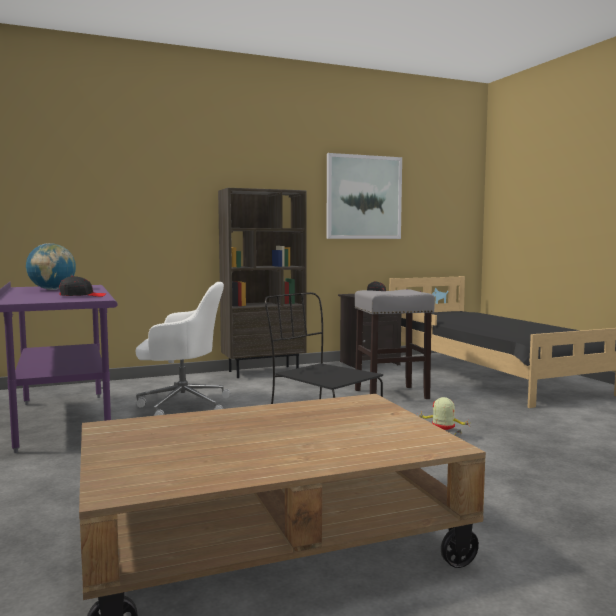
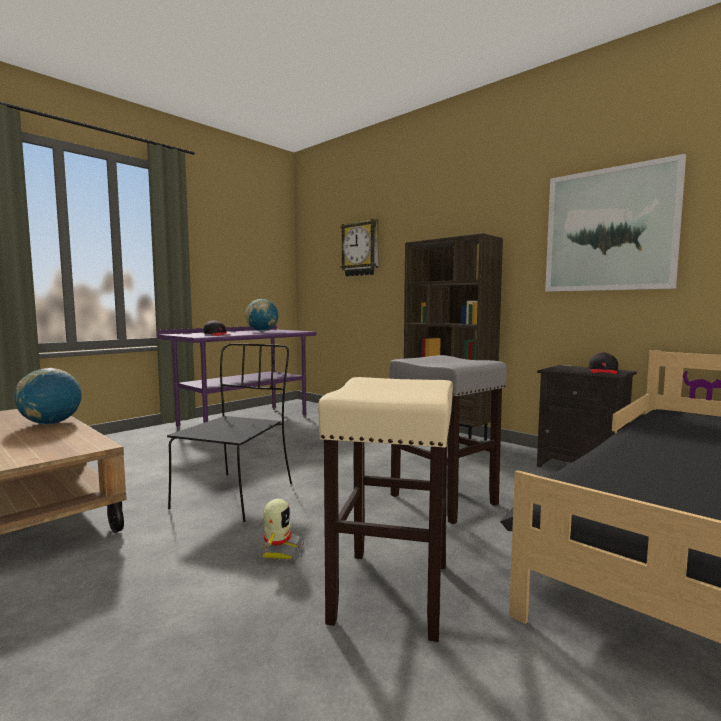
camera: 65 degrees right, 0 degrees up
(120, 182) = (361, 249): none -> wall clock
(182, 405) = (305, 437): white office chair -> none
(235, 416) = (51, 423): none -> globe
(502, 421) = (391, 593): none -> beige stool

